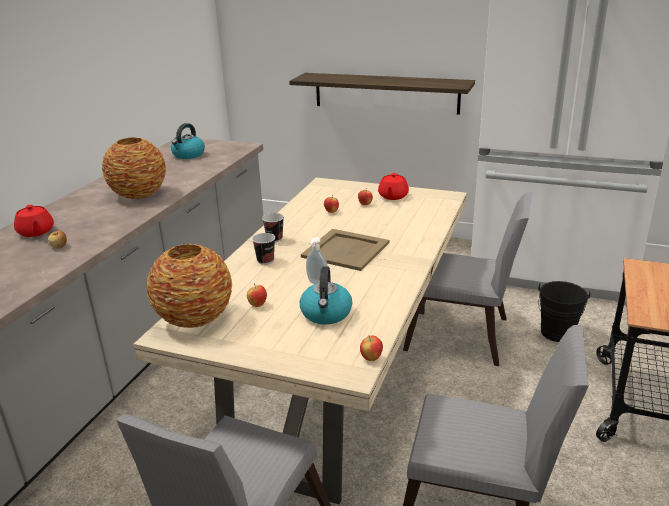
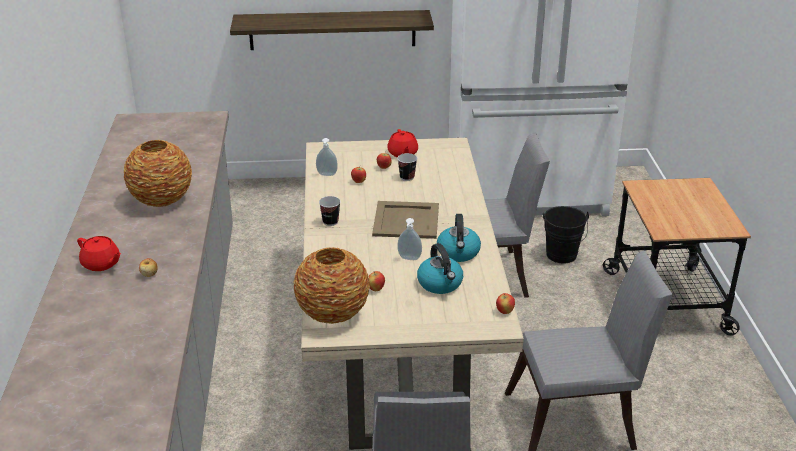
camera: 25 degrees left, 5 degrees up
(188, 155) = (159, 139): kettle -> kettle (458, 253)
(265, 261) = (343, 246): cup -> cup (407, 177)
(308, 203) = (327, 175): none -> soap dispenser

